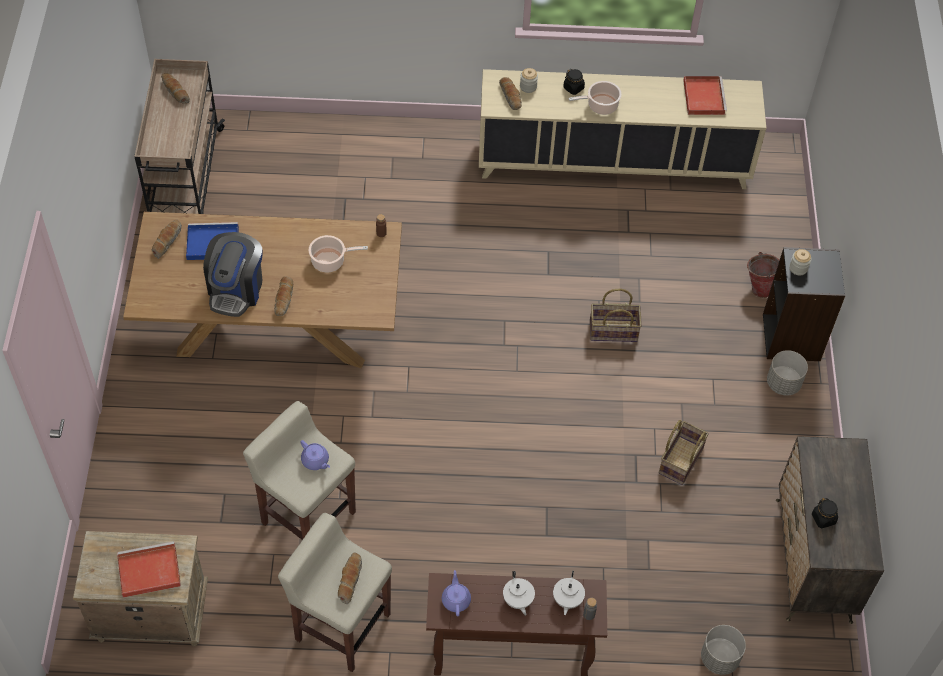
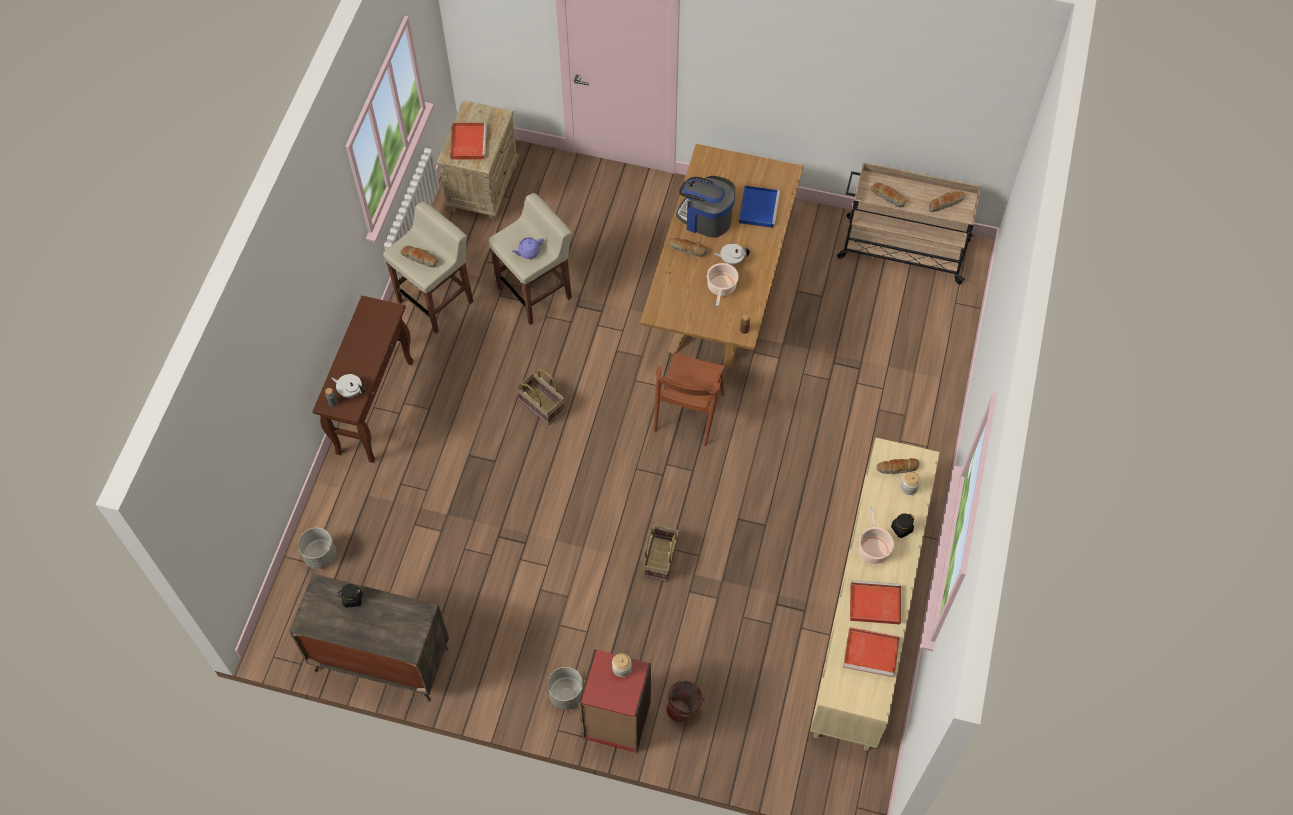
camera: 105 degrees right, 5 degrees up
(167, 241) = (767, 178): bread -> bread (888, 197)
(436, 335) = (688, 412): none -> brown chair
(456, 600) = (376, 318): purple teapot -> none
(517, 600) = (362, 358): white teapot -> white teapot (731, 260)
(656, 100) = (873, 604): none -> red tray
(680, 460) = (509, 578): basket -> basket (542, 405)
(792, 337) = (616, 721): black bookcase -> red bookcase

